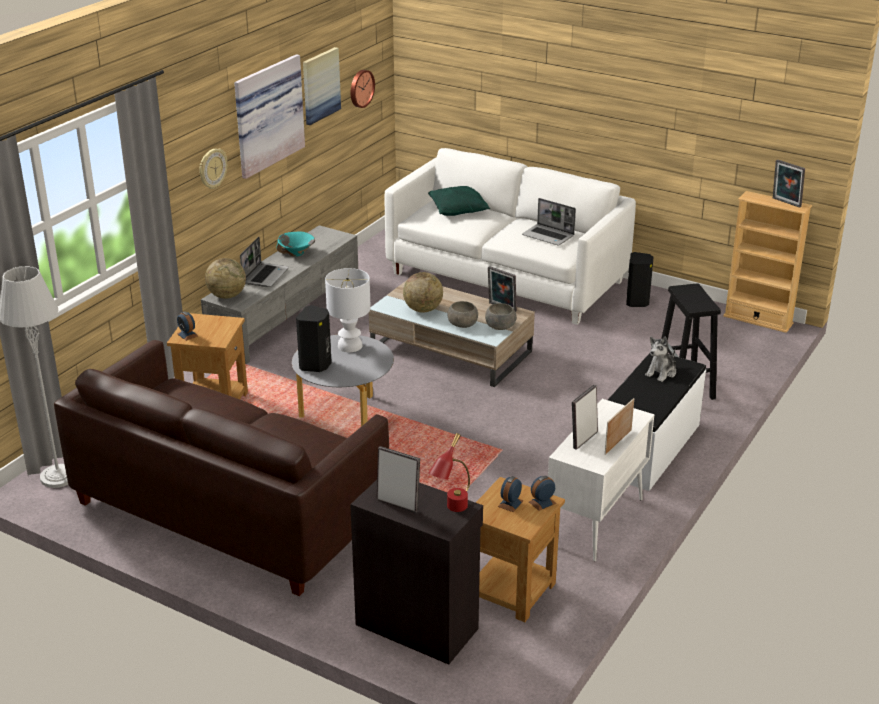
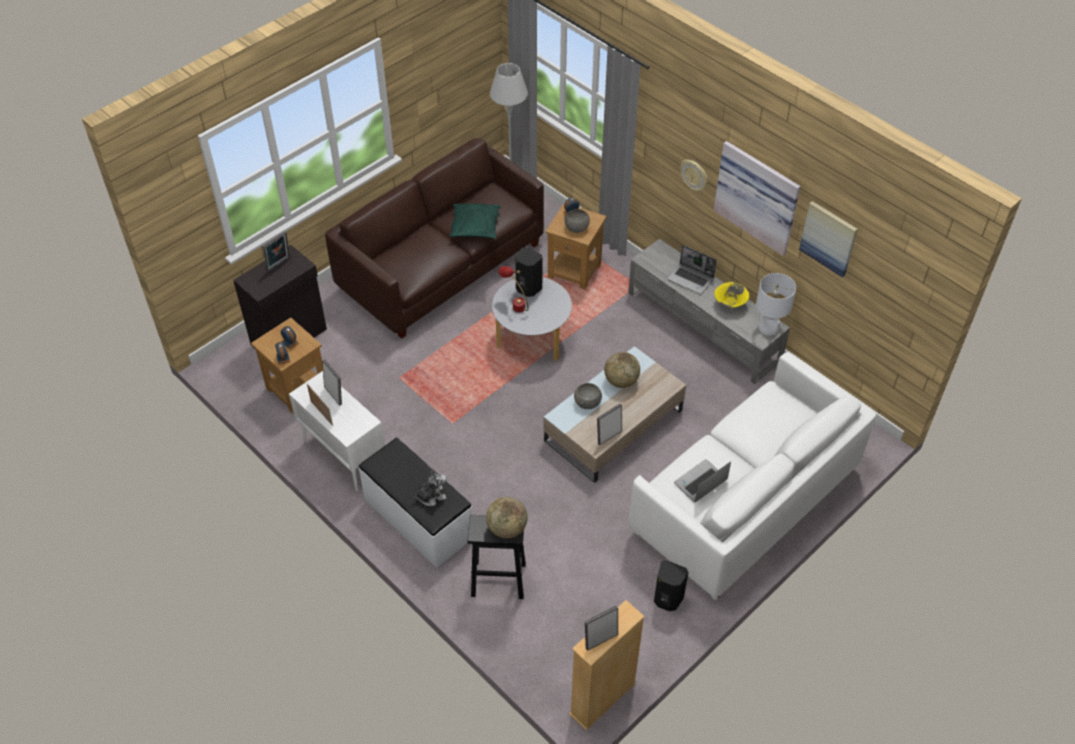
camera: 105 degrees right, 20 degrees up
(227, 296) = (660, 253): globe -> globe (507, 528)
(296, 254) = (729, 304): turquoise bowl -> yellow bowl
(349, 345) = (550, 311): white table lamp -> white table lamp (769, 328)
(360, 88) = (882, 292): wall clock -> none
(451, 511) = (259, 286): red table lamp -> red table lamp (514, 304)
(459, 209) = (781, 426): green pillow -> green pillow (475, 228)
(500, 326) = (575, 427): grey bowl -> grey bowl (576, 227)
(661, 372) = (431, 496): plush toy -> plush toy turned 105 degrees clockwise

